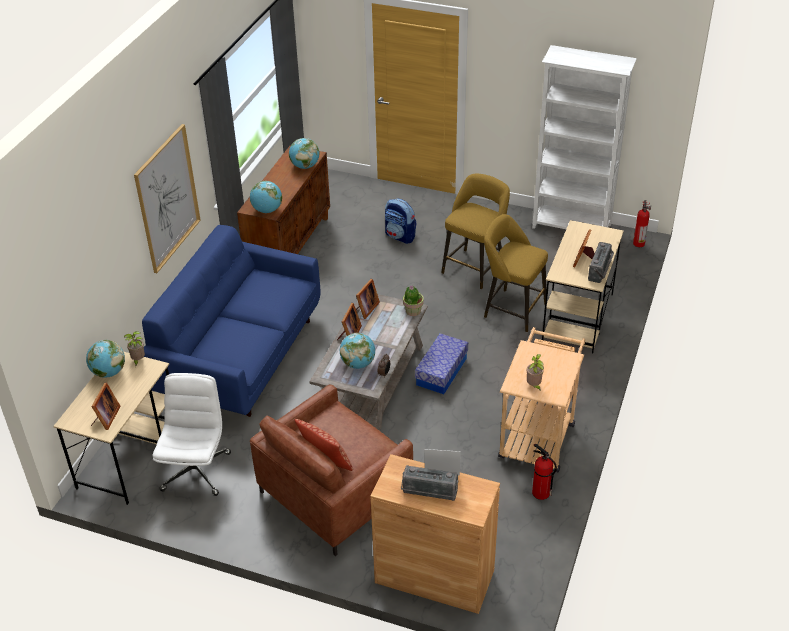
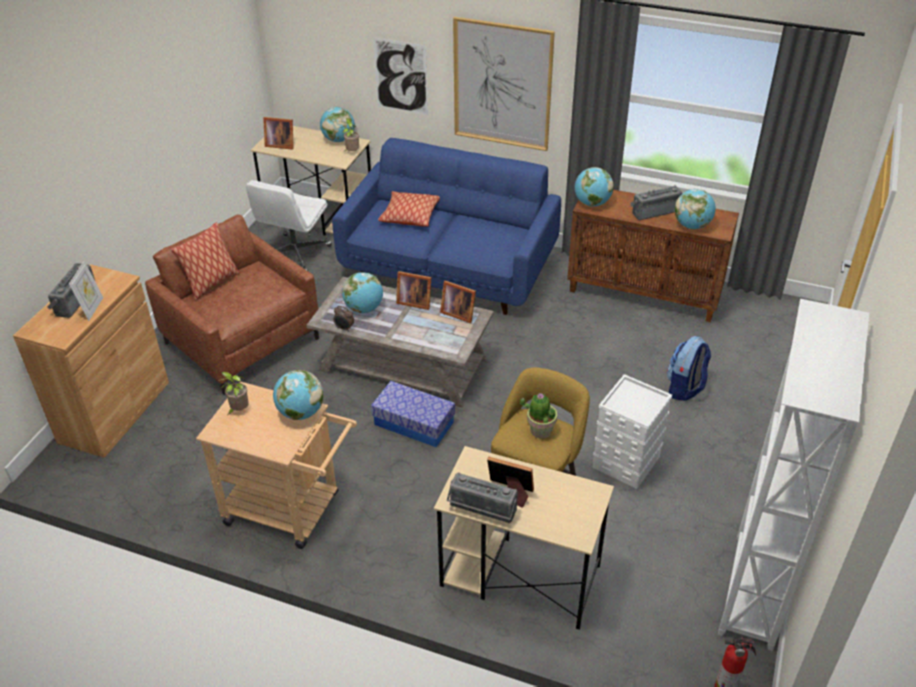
camera: 90 degrees right, 0 degrees up
(116, 266) = (401, 76): none -> picture
(196, 470) = (295, 255): white office chair -> white office chair turned 105 degrees clockwise
(224, 338) = (410, 215): none -> pillow
(282, 181) = (654, 211): none -> radio
(413, 311) = (452, 351): potted plant -> potted plant (540, 430)
(475, 267) = (626, 463): yellow stool -> white storage box
(532, 352) = (300, 413): none -> globe
(540, 492) = (198, 505): fire extinguisher -> none

